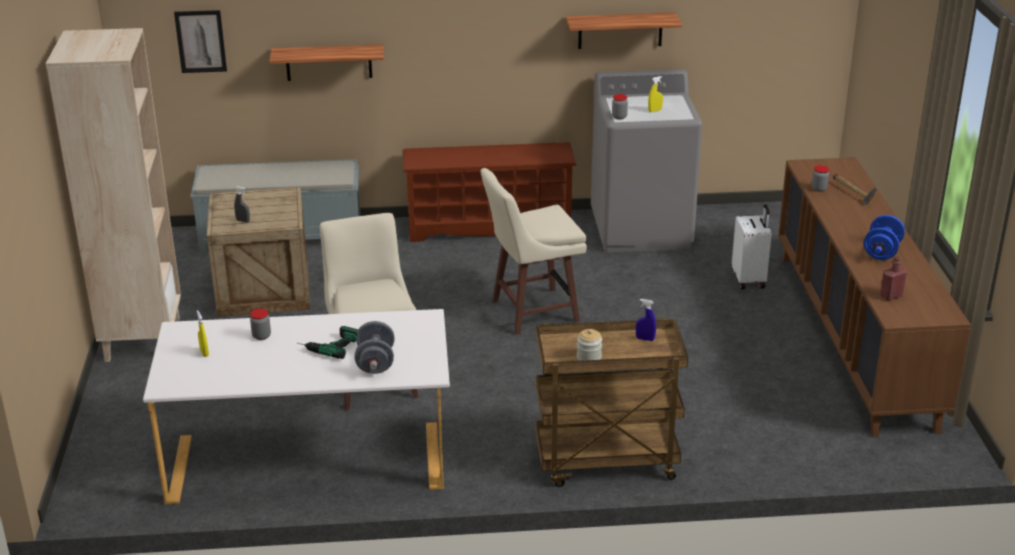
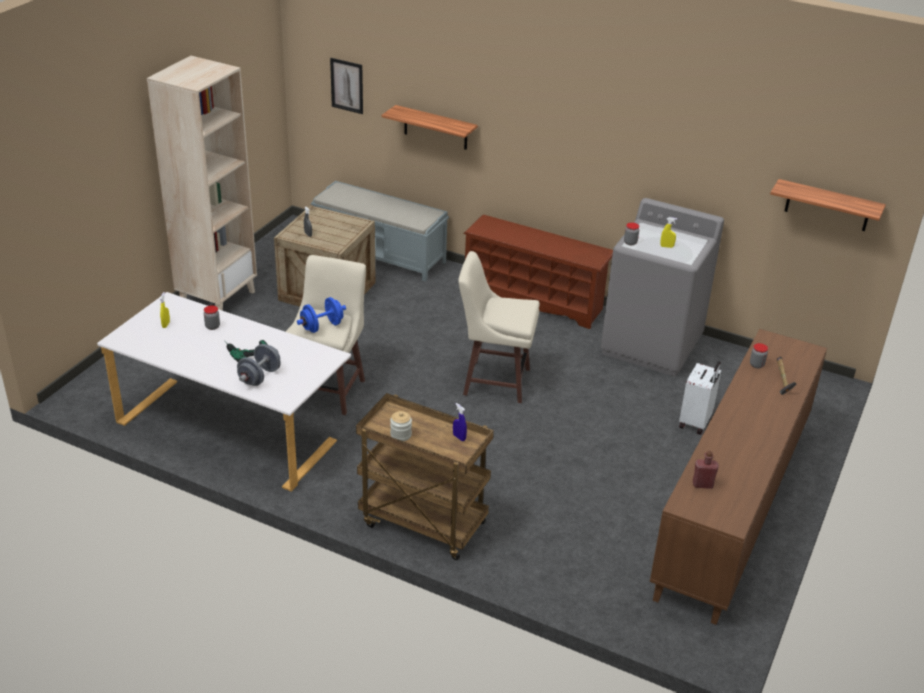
camera: 30 degrees right, 5 degrees up
(620, 30) = (671, 167): shelf -> shelf (827, 206)
(882, 252) = (743, 442): blue dumbbell -> blue dumbbell (322, 326)

